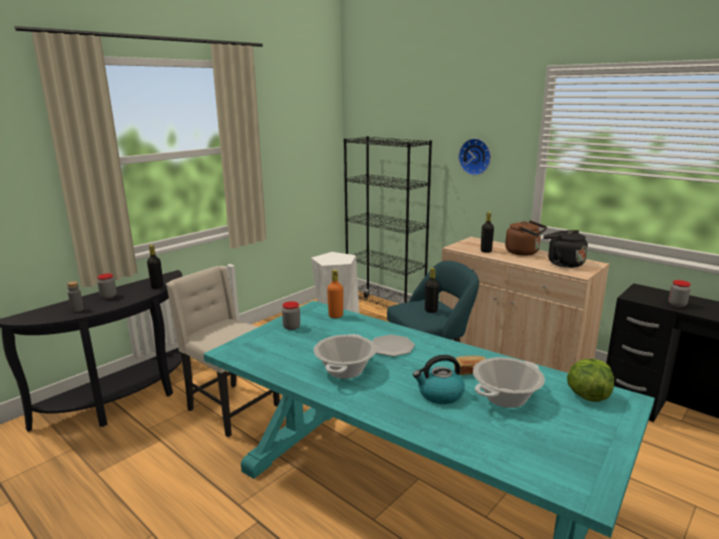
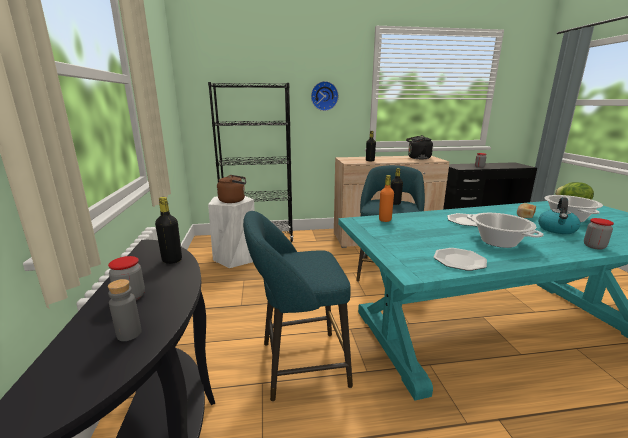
camera: 50 degrees left, 0 degrees up
(231, 408) = (298, 365): beige chair -> turquoise stool
(272, 362) = (459, 260): none -> plate
(291, 327) = (387, 237): jar -> jar (594, 246)
(524, 252) = (387, 158): brown kettle -> brown kettle (234, 200)

